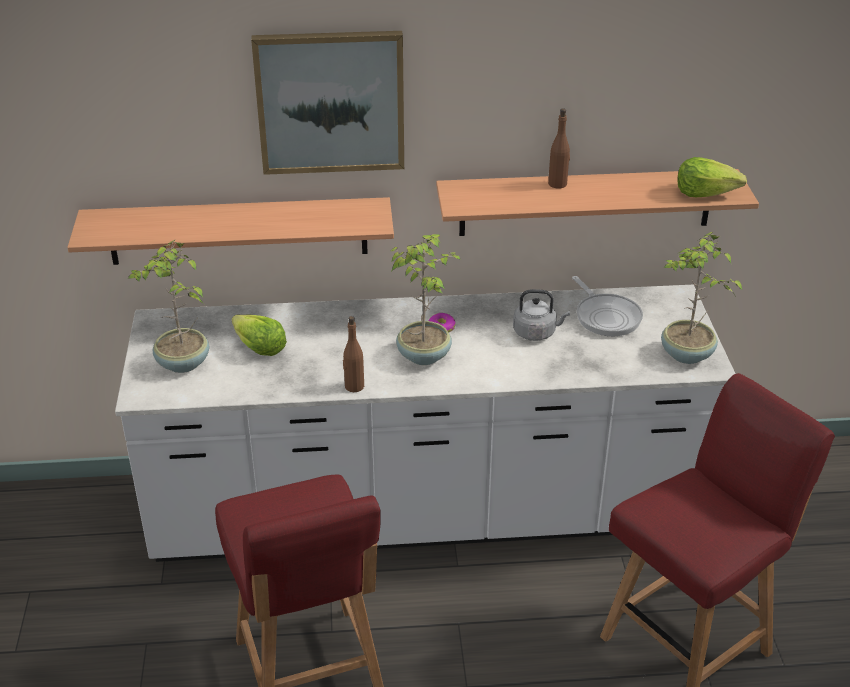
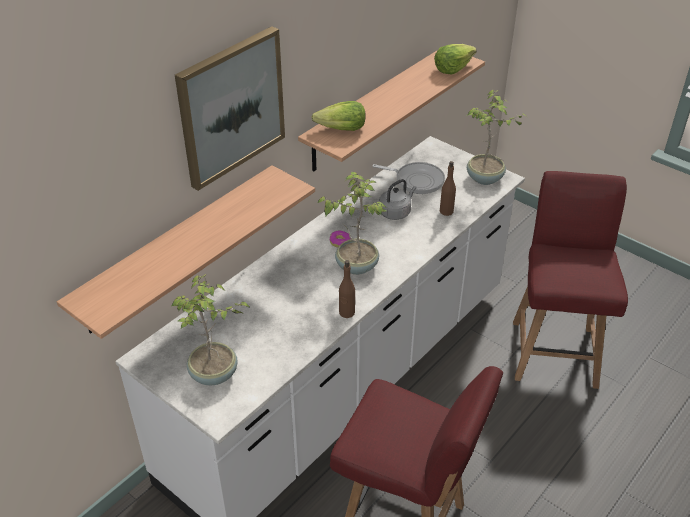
camera: 45 degrees left, 5 degrees up
(259, 348) = (249, 328): lettuce -> lettuce (341, 129)
(558, 184) = (371, 102): brown bottle -> brown bottle (446, 211)

